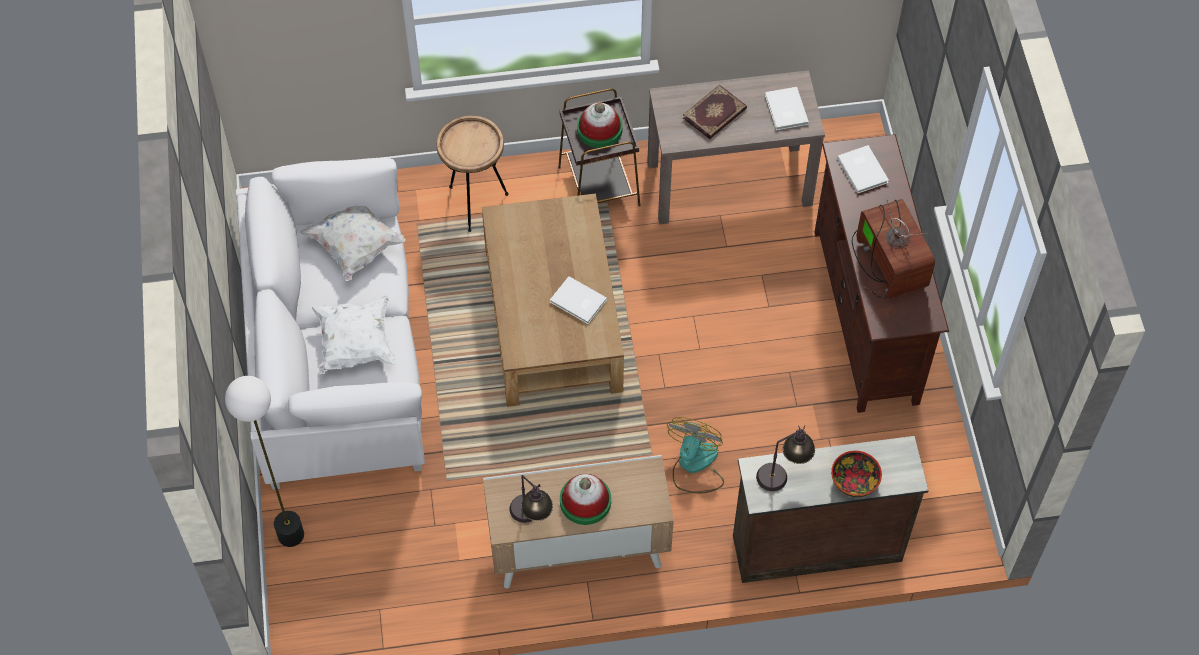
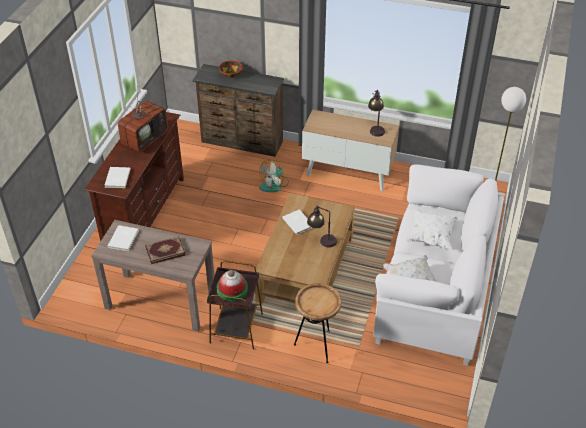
camera: 155 degrees left, 15 degrees down
(585, 501) = (347, 126): hat -> none
(783, 473) = (259, 84): table lamp -> table lamp (321, 240)
(886, 264) = (145, 138): television -> television turned 150 degrees counterclockwise

